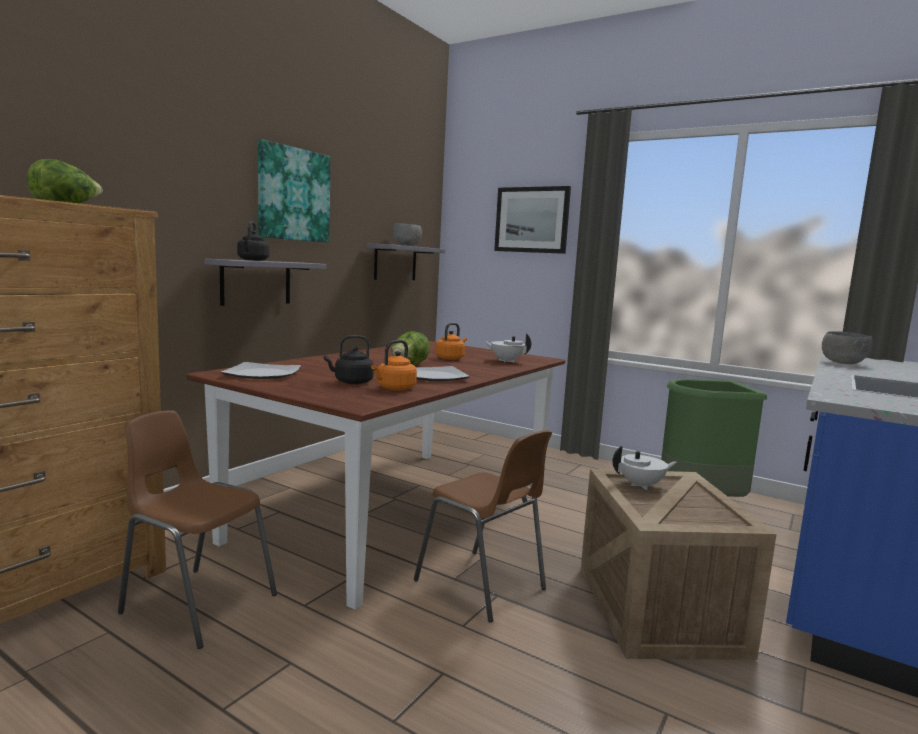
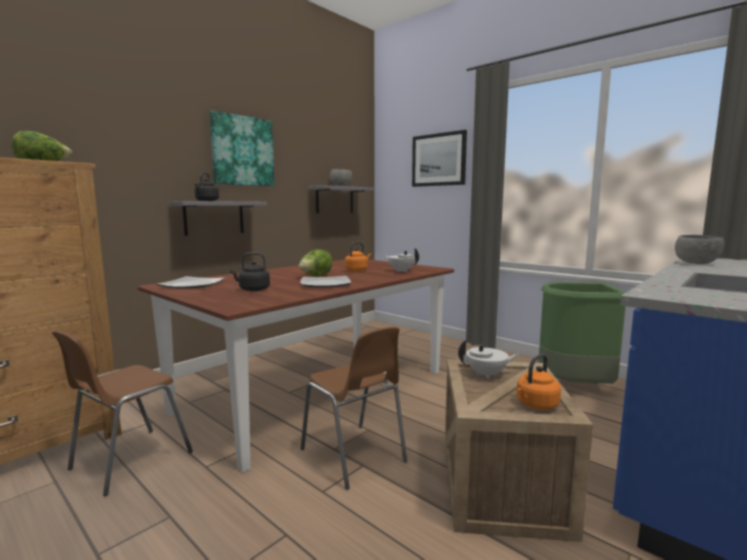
camera: 10 degrees right, 0 degrees up
(196, 603) = (128, 461): brown chair -> brown chair turned 90 degrees counterclockwise
(394, 388) = (280, 294): orange kettle -> orange kettle (535, 405)

